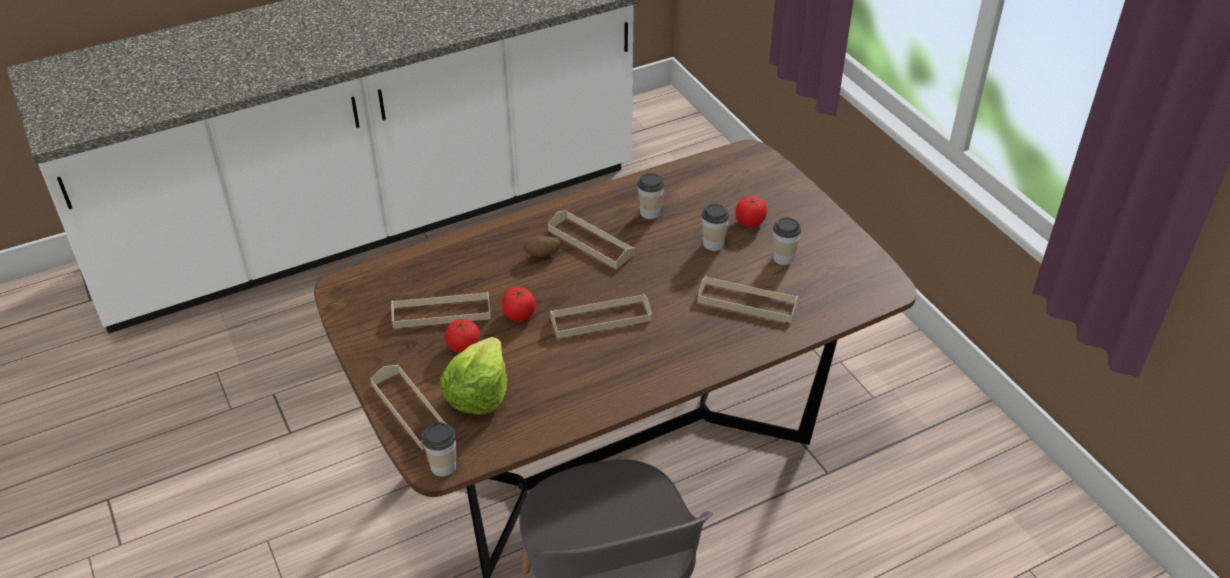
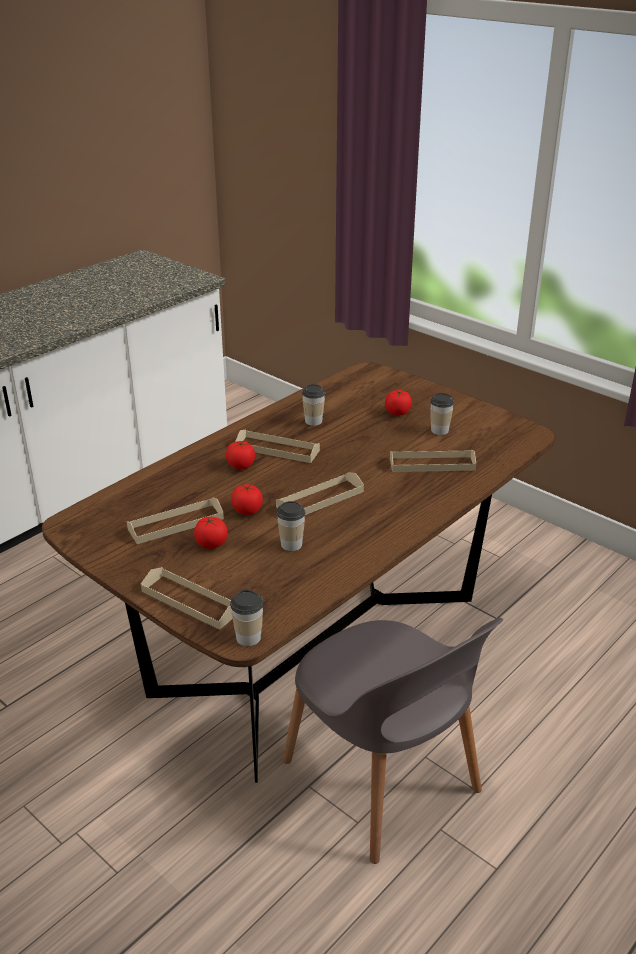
camera: 20 degrees left, 10 degrees down
(478, 393) = (246, 575): lettuce -> none
(542, 255) = (241, 465): potato -> tomato
(713, 244) = (378, 432): cup -> cup (291, 544)

